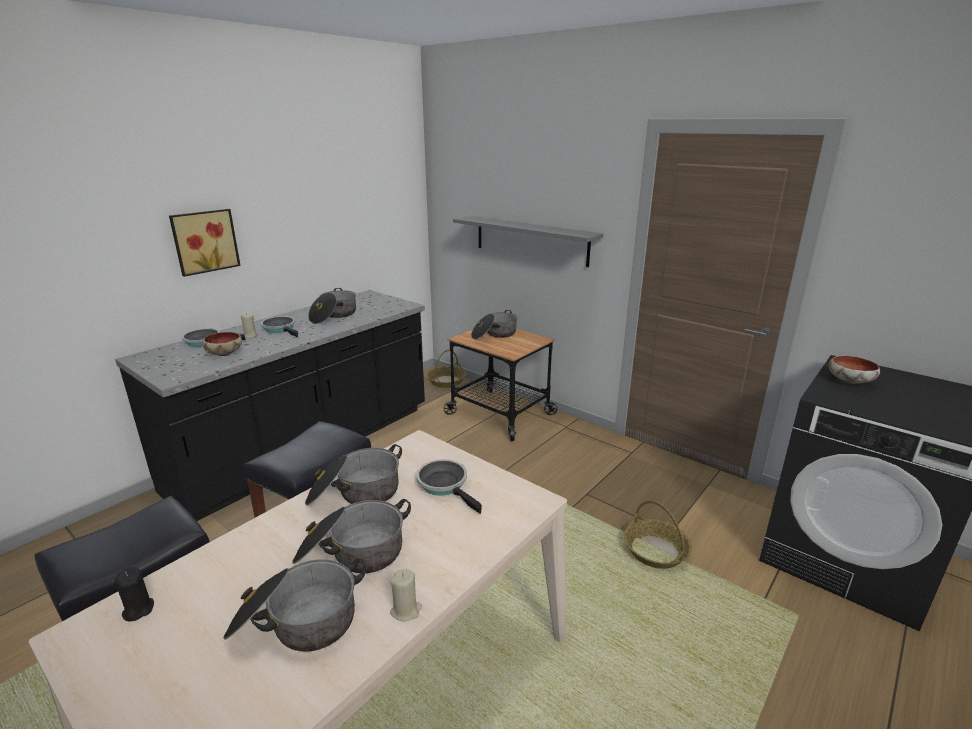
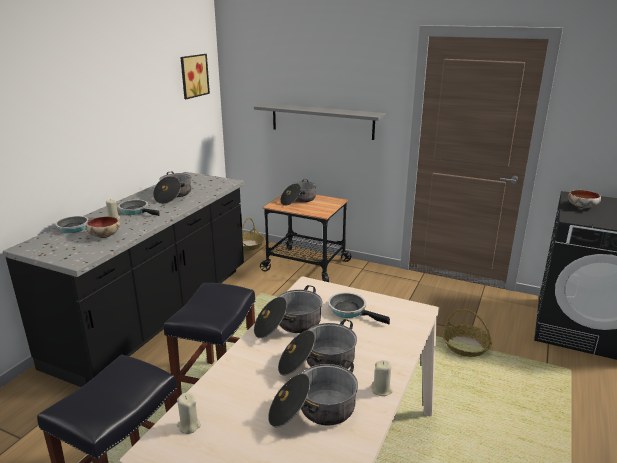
camera: 15 degrees left, 0 degrees up
(138, 609) = (189, 425): black candle -> beige candle
(204, 241) = (64, 138): picture -> picture (193, 76)

